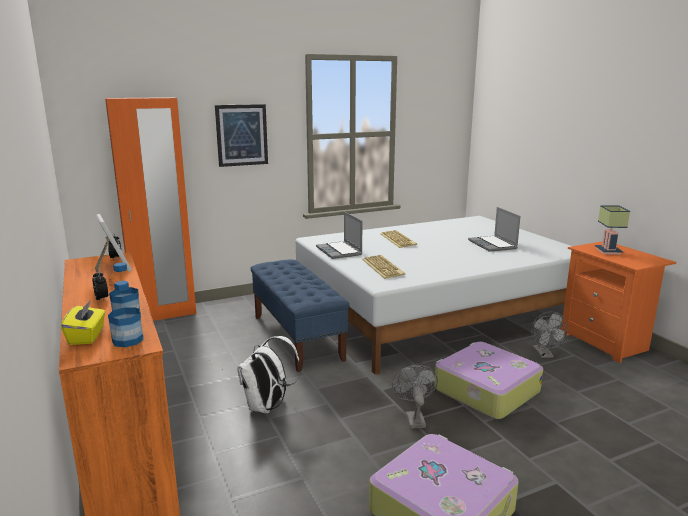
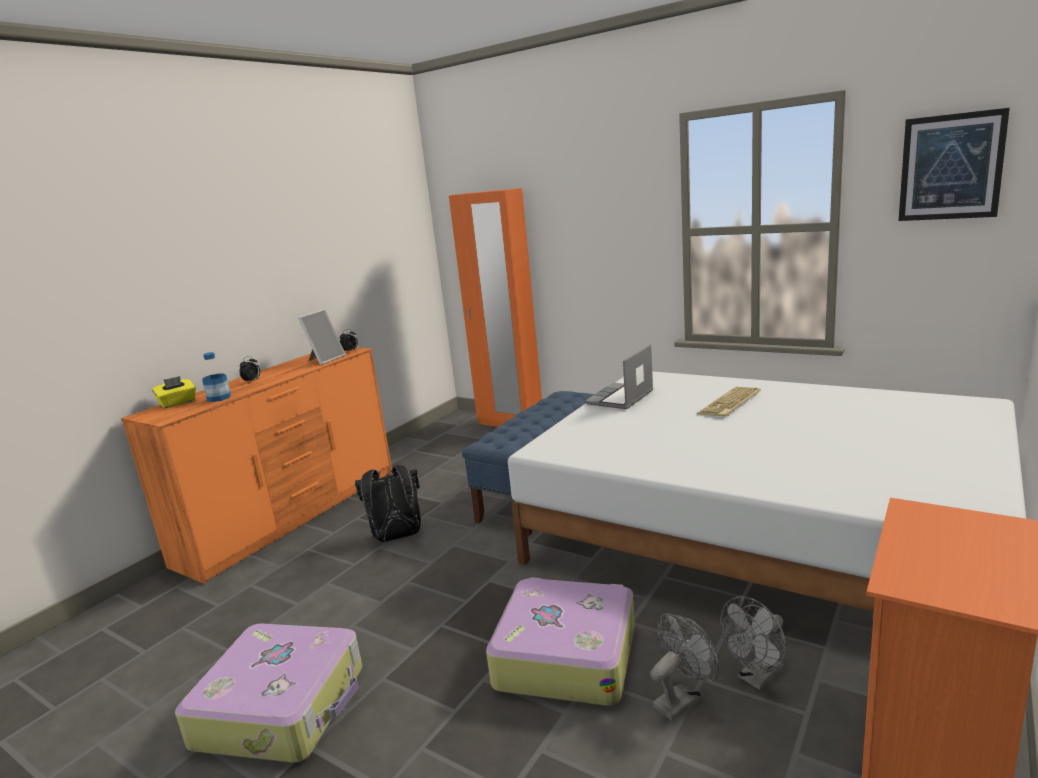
camera: 60 degrees right, 0 degrees up
(128, 340) = (174, 413): bottle -> none
(241, 135) = (597, 230): picture -> picture (951, 167)
(267, 407) = (396, 537): white backpack -> black backpack
(384, 267) = (600, 432): keyboard -> none
(414, 418) = (446, 624): grey fan -> grey fan (681, 699)
(493, 245) = (847, 453): laptop -> none
(606, 251) = (945, 536): table lamp -> none

